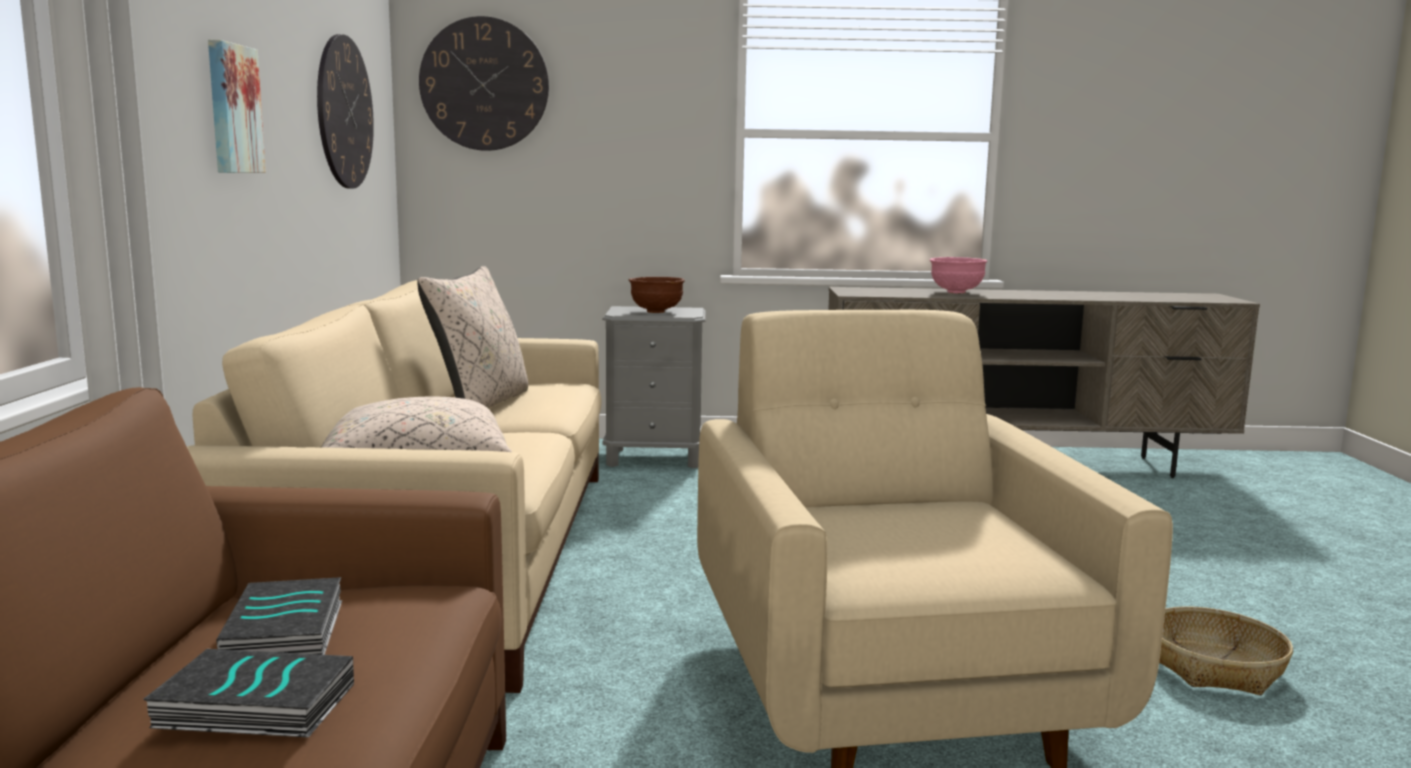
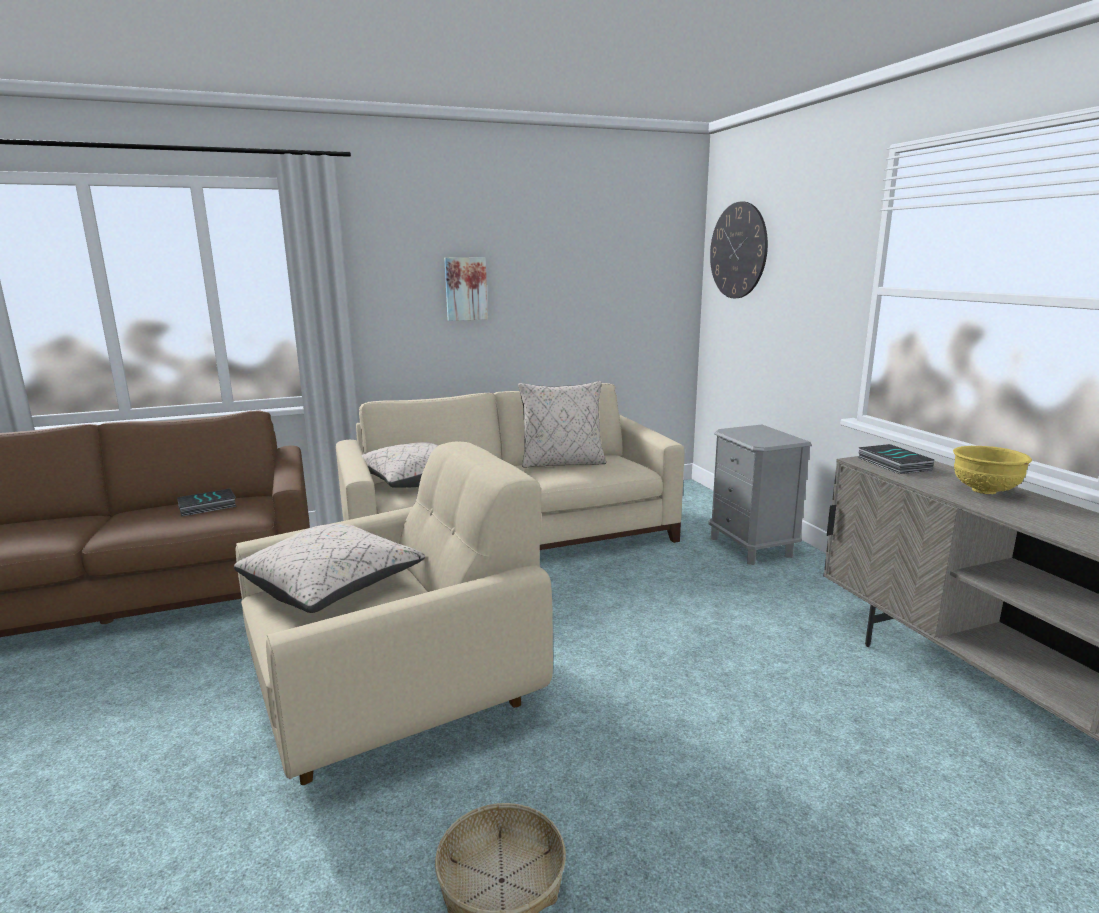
camera: 70 degrees right, 5 degrees up
(252, 707) = (143, 517): book -> book (892, 464)
(344, 112) = (612, 278): wall clock -> none
(656, 312) = (757, 435): brown bowl -> none
(861, 541) = (333, 587): none -> beige pillow
(955, 292) = (984, 491): pink bowl -> yellow bowl

